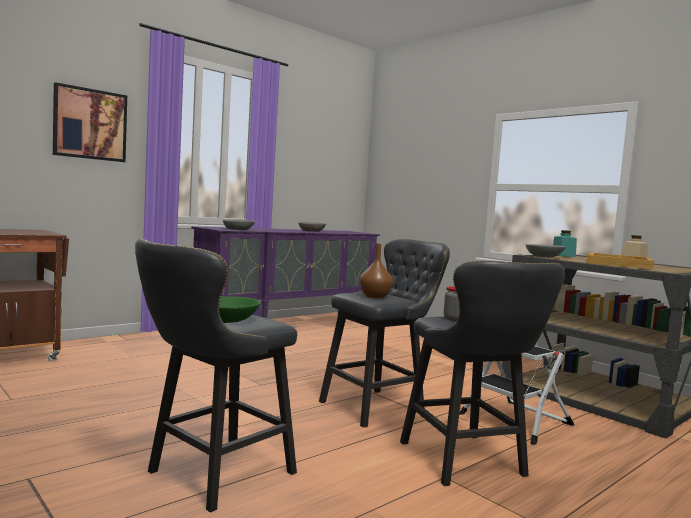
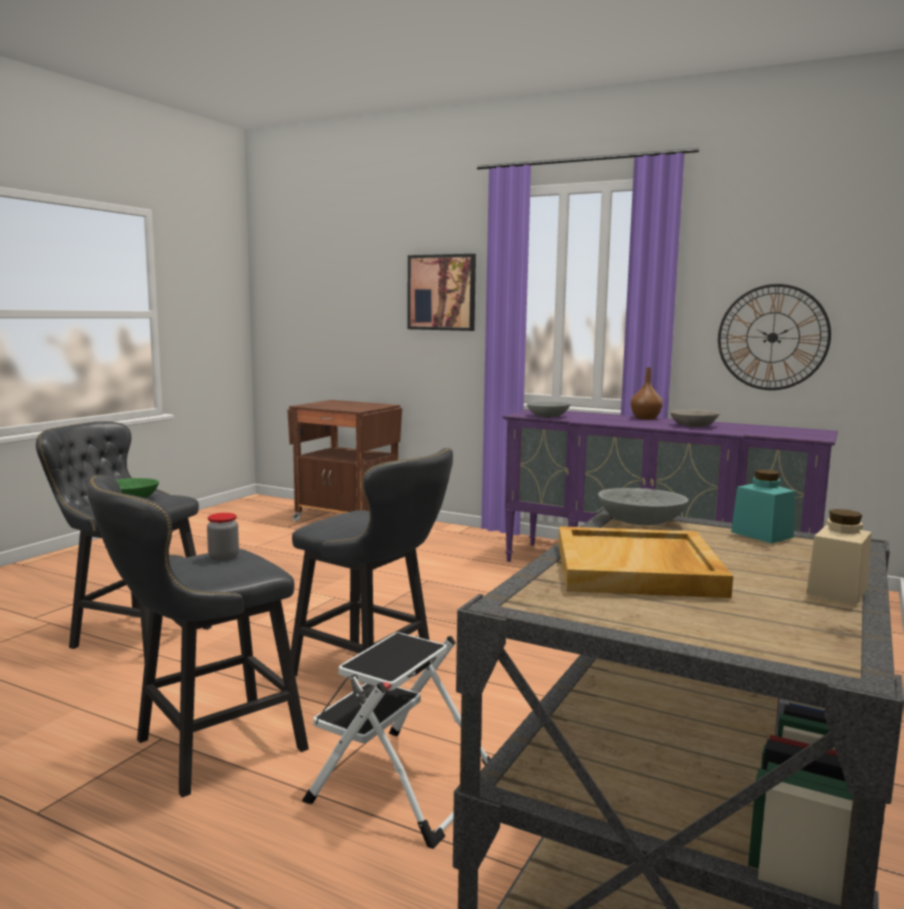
camera: 70 degrees right, 5 degrees up
(312, 181) = (772, 337): none -> wall clock
(374, 297) = (346, 521): brown vase -> brown vase (644, 418)

